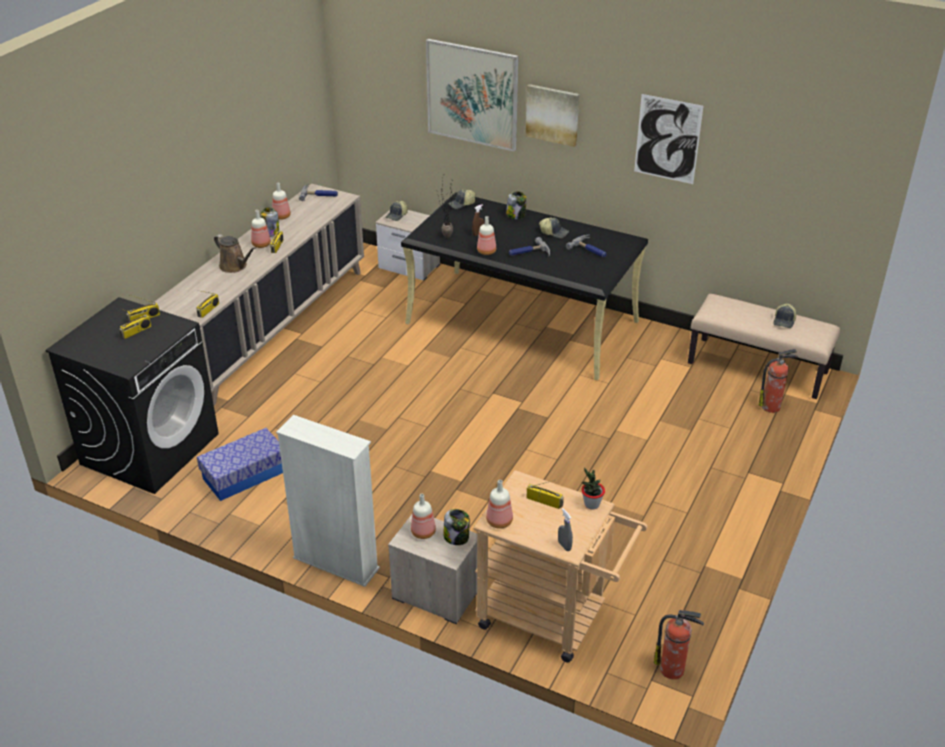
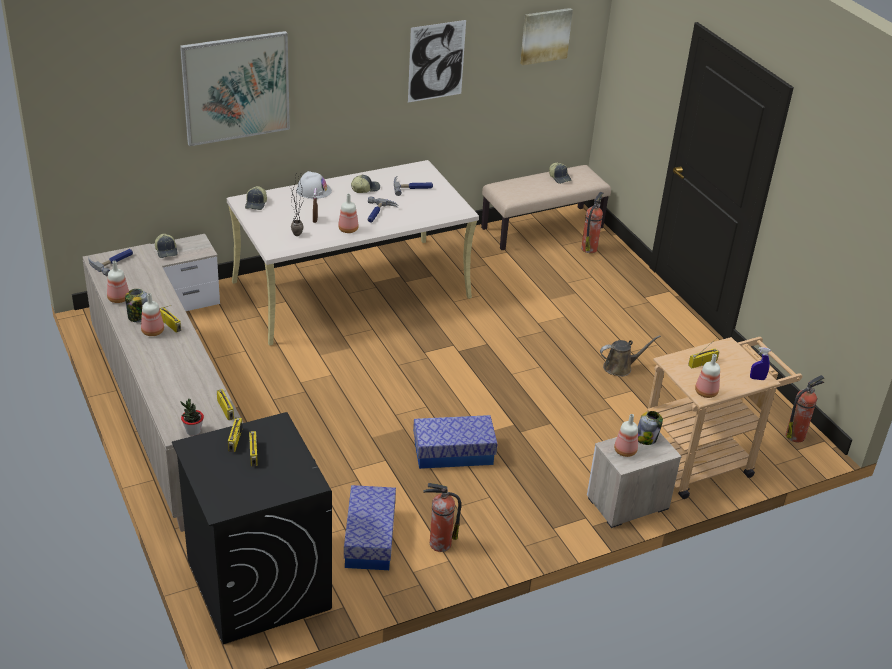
camera: 55 degrees left, 0 degrees up
(235, 266) = (169, 362): brown watering can -> brown watering can (620, 367)
(273, 511) = (439, 543): none -> fire extinguisher
(336, 563) = (542, 538): white bookcase -> none
(387, 467) = (453, 453): none -> storage box
(516, 215) = (313, 190): jar -> white hard hat
(523, 322) = (352, 289): black desk -> beige desk
(552, 114) = (325, 77): picture -> picture (545, 35)
(564, 546) = (757, 378): grey spray bottle -> blue spray bottle
(591, 504) = (724, 345): potted plant -> potted plant (193, 431)

